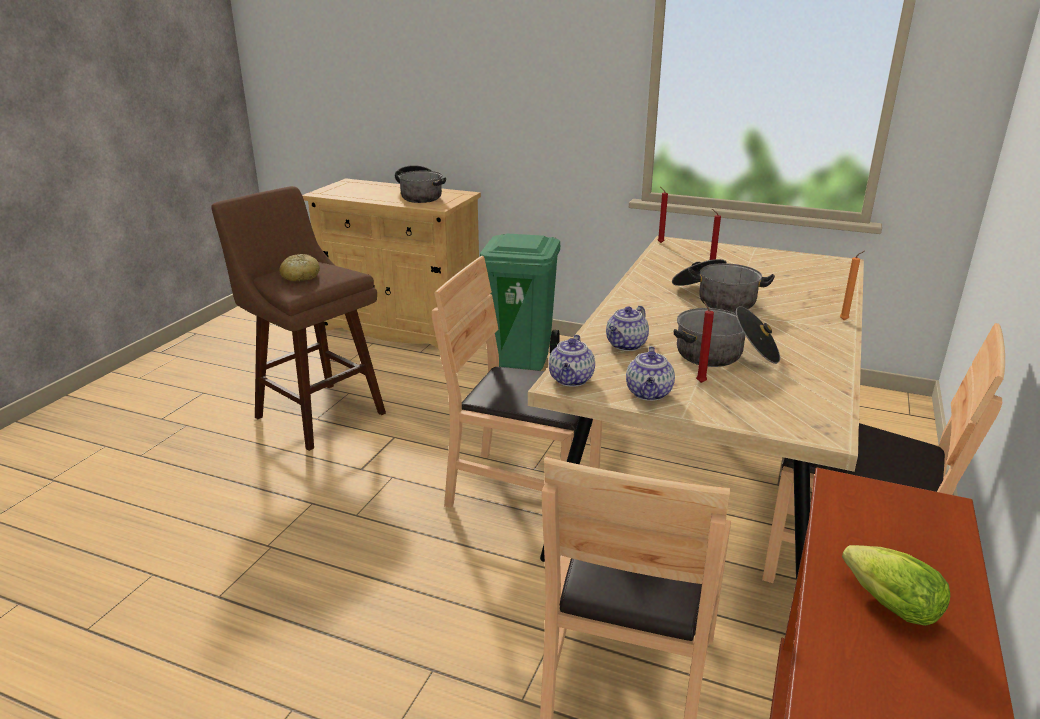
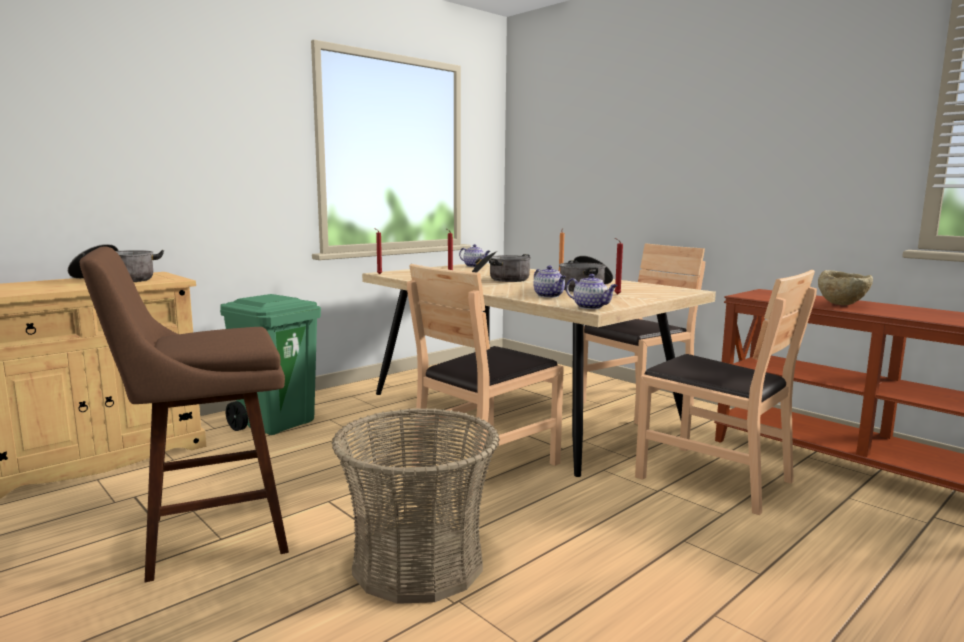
camera: 65 degrees left, 15 degrees down
(300, 276) = (217, 338): bread -> none
(317, 511) = (417, 563): none -> basket
(649, 394) = (624, 301): teapot -> teapot (475, 266)
(884, 603) = (842, 304): lettuce -> beige bowl

